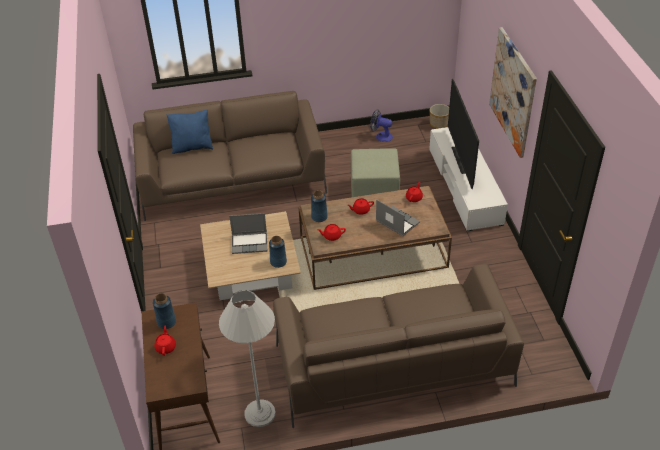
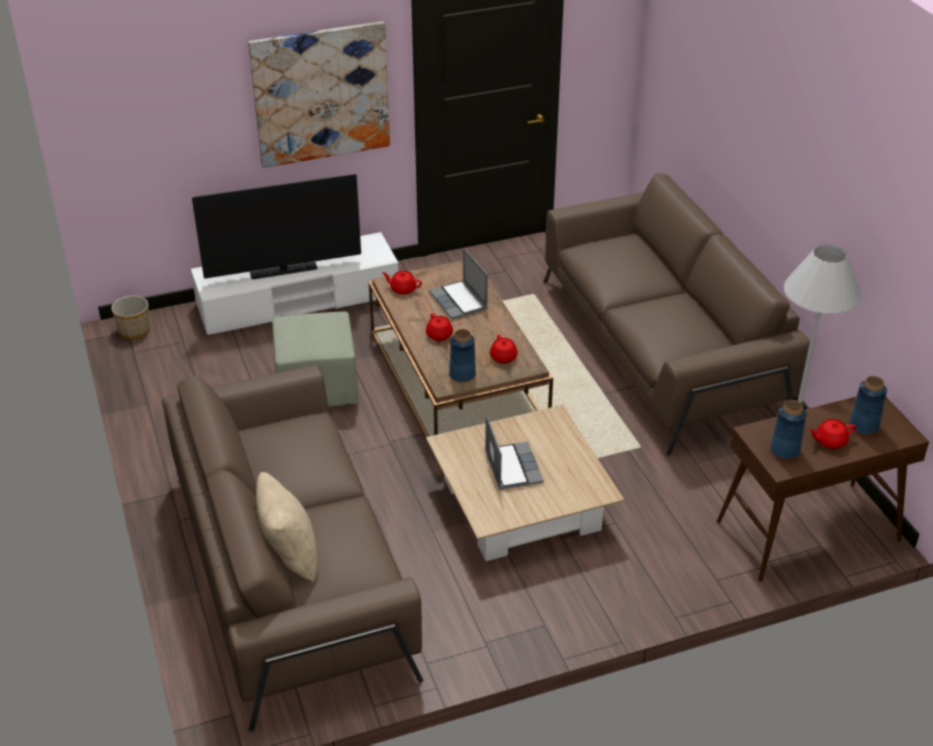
camera: 100 degrees left, 5 degrees down
(192, 147) = (289, 555): blue pillow -> beige pillow
(278, 262) = (547, 429): blue vase -> blue vase (864, 425)
(381, 136) = (163, 391): fan -> none
(396, 222) = (459, 301): laptop -> laptop turned 60 degrees counterclockwise

